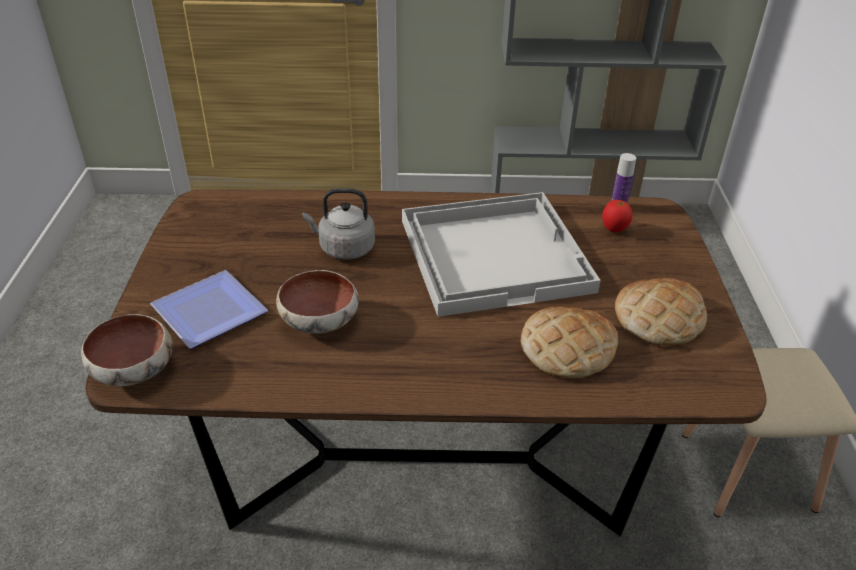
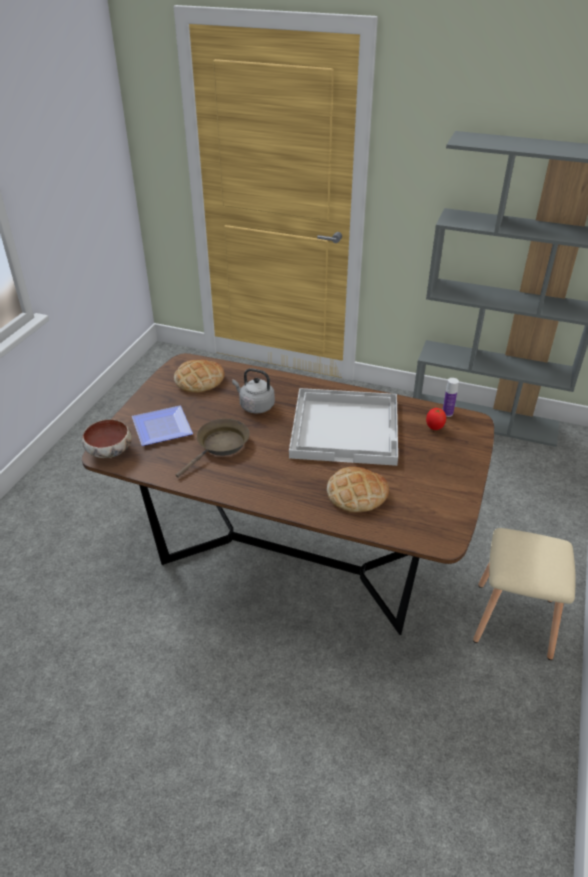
camera: 20 degrees right, 0 degrees up
(321, 321) = (220, 446): bowl -> brown frying pan
(659, 318) = (427, 489): bread -> bread (199, 380)

